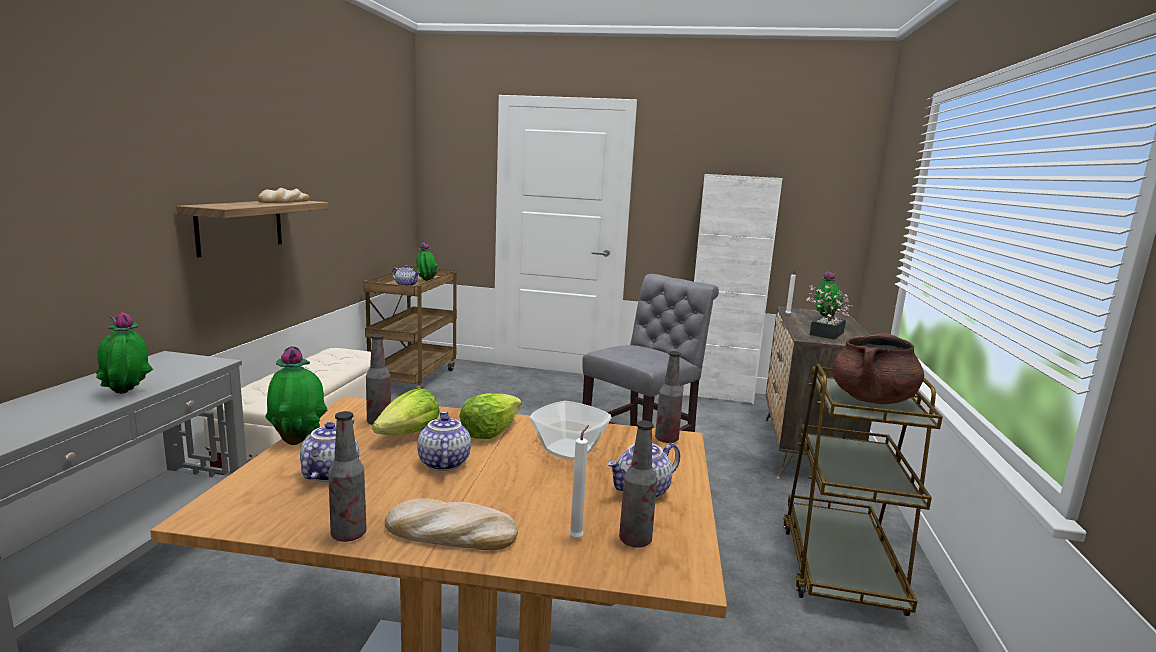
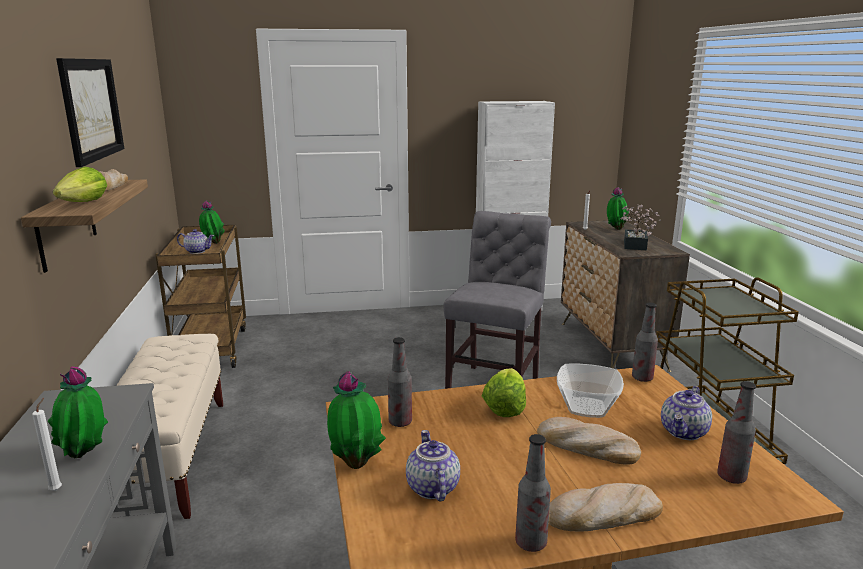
camera: 20 degrees left, 5 degrees up
(301, 141) = (91, 109): none -> picture
(408, 434) = (443, 428): lettuce -> lettuce (84, 203)
(442, 463) = (509, 449): teapot -> none
(520, 478) = (586, 446): none -> bread
(577, 537) = (692, 487): white candle -> white candle (57, 489)
(872, 399) = (731, 304): brown cooking pot -> none

